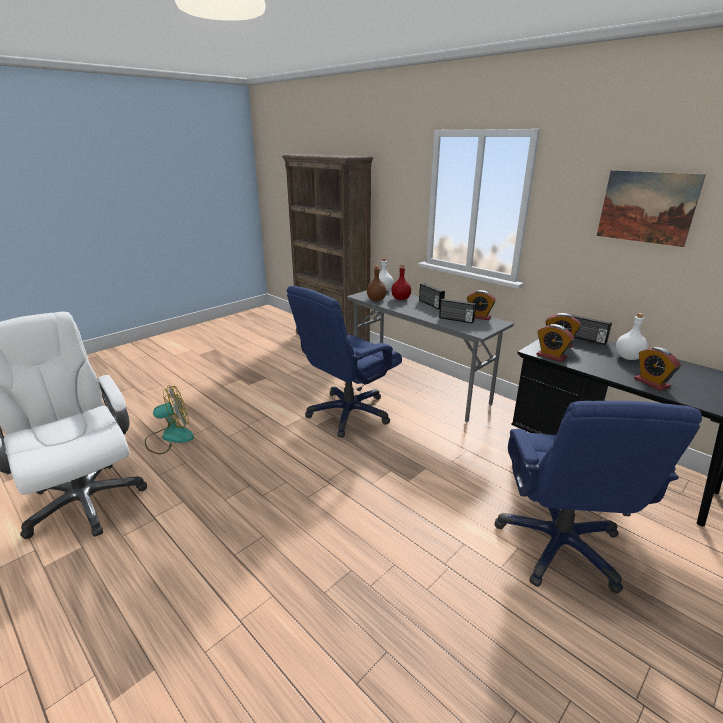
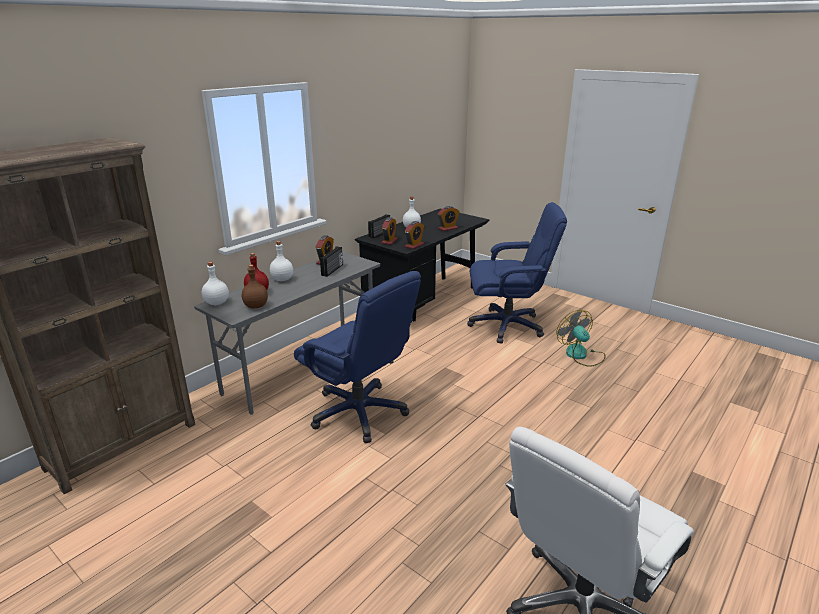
camera: 95 degrees left, 0 degrees up
(170, 437) = (428, 569): fan -> fan (581, 355)
(430, 304) = (282, 279): radio -> white bottle
(646, 207) = (378, 130): picture -> none

